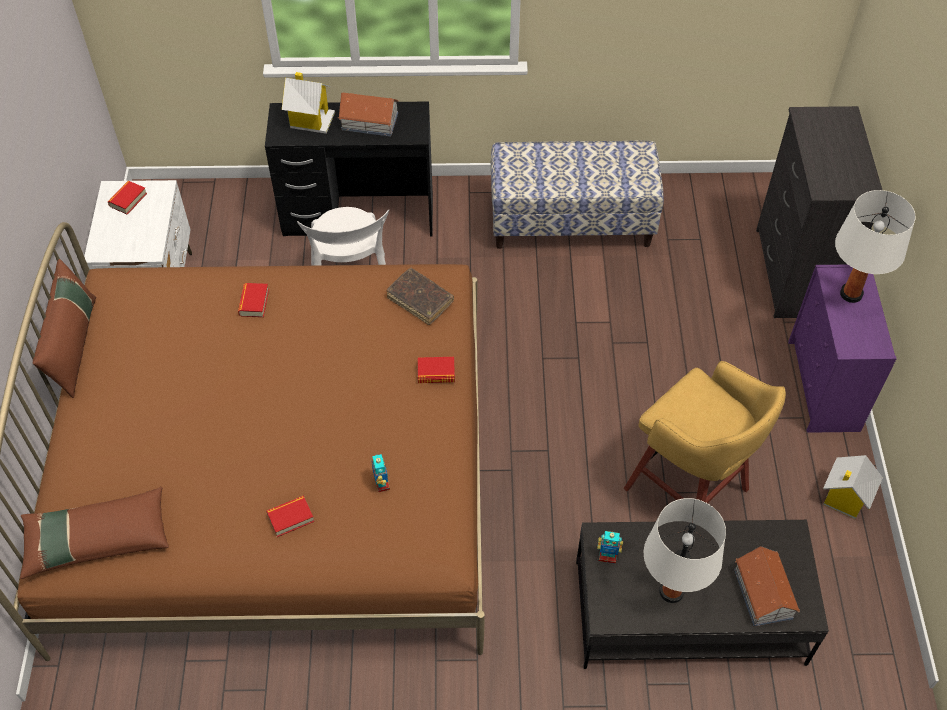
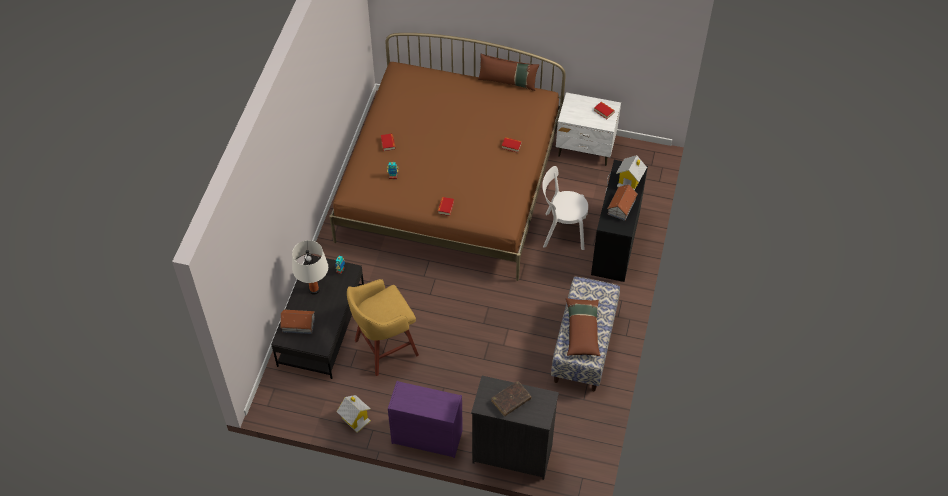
camera: 105 degrees right, 0 degrees up
(97, 538) = (403, 82): brown pillow -> brown pillow (582, 330)
(420, 300) = (492, 210): brown book -> brown book (511, 400)
(851, 294) = (436, 404): white table lamp -> none

